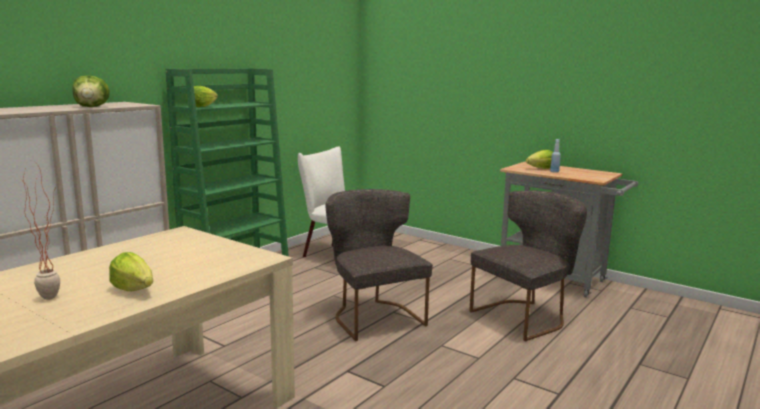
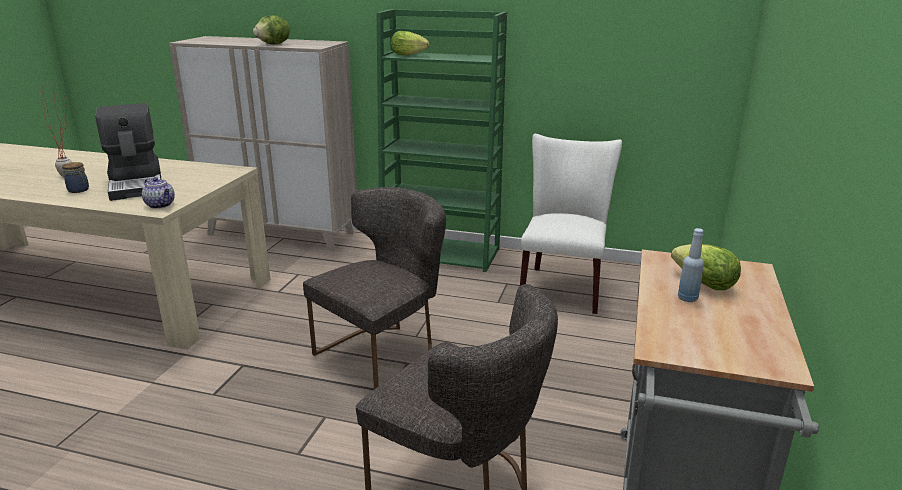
camera: 70 degrees right, 10 degrees up
(134, 289) = (79, 190): lettuce -> jar
(160, 265) = (137, 184): none -> coffee machine
(253, 257) = (161, 205): none -> teapot

